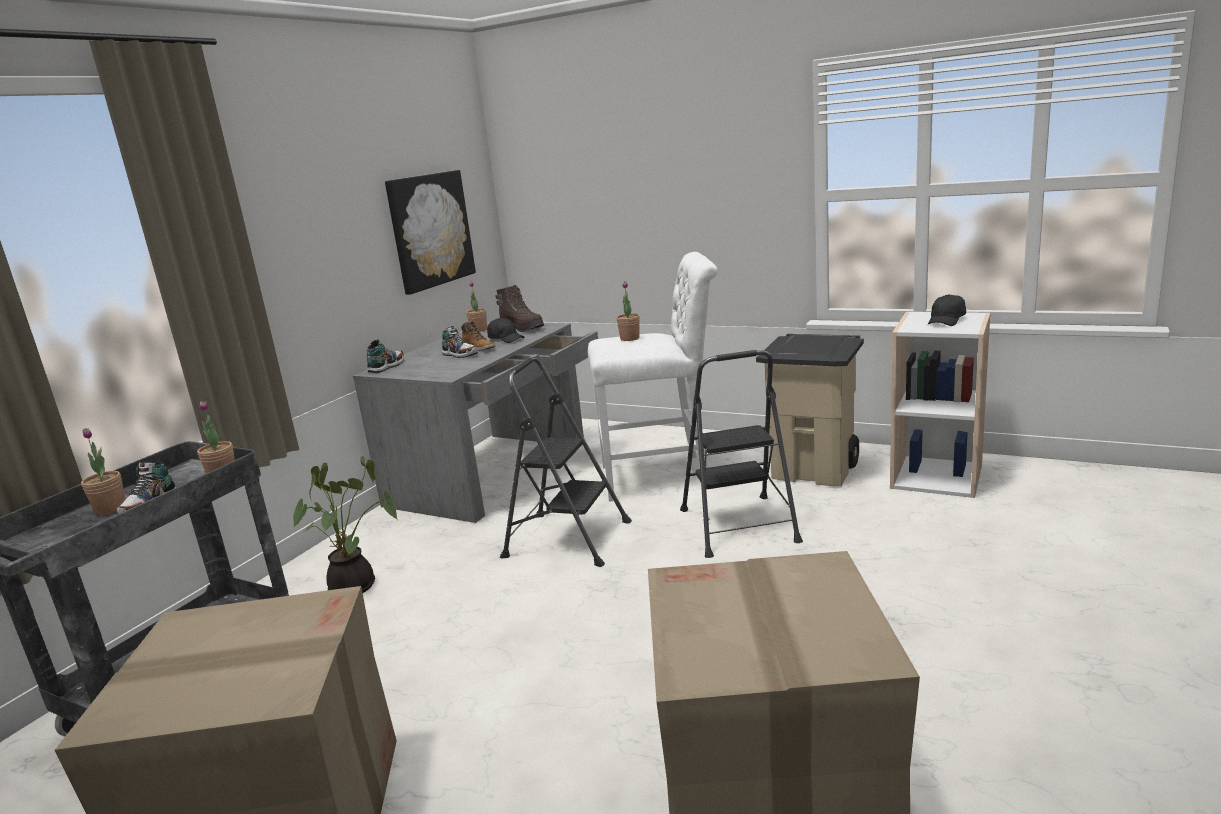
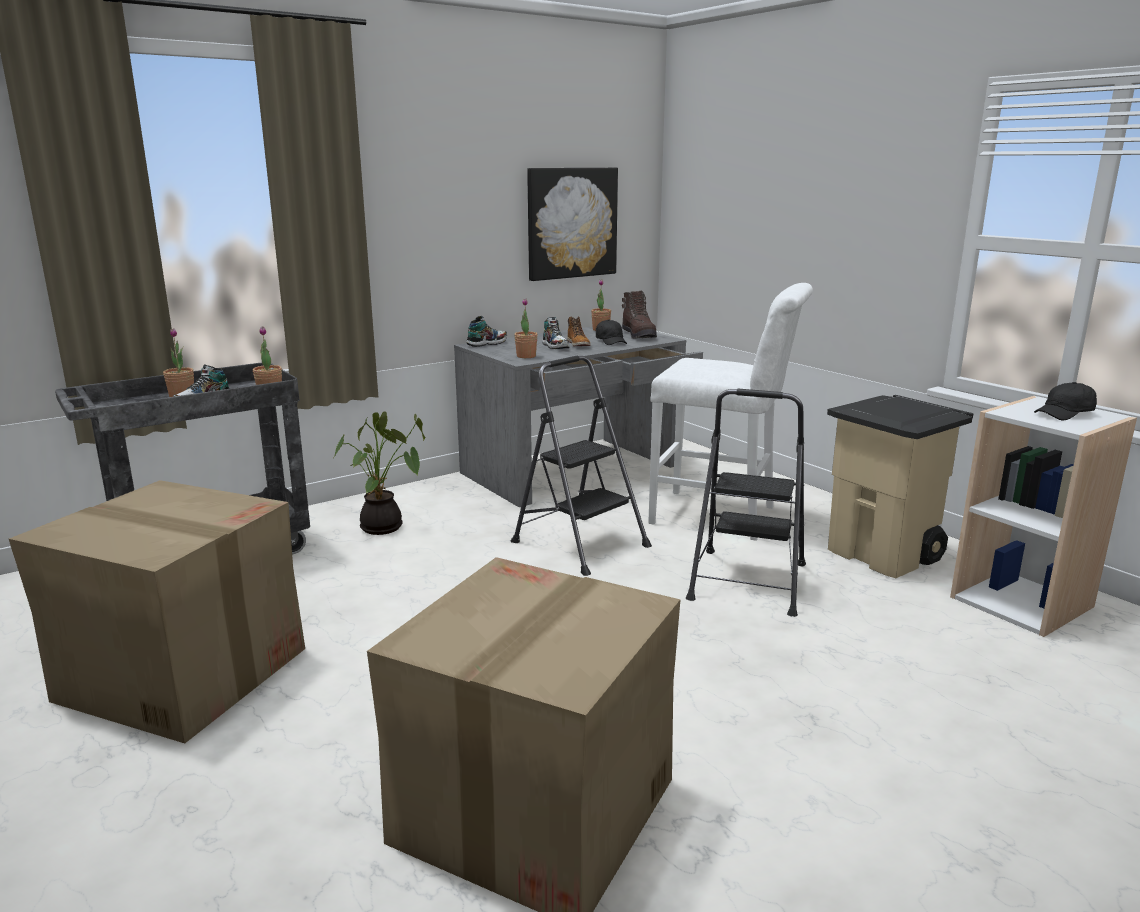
camera: 25 degrees right, 0 degrees up
(629, 338) = (708, 362): potted plant -> potted plant (526, 356)

